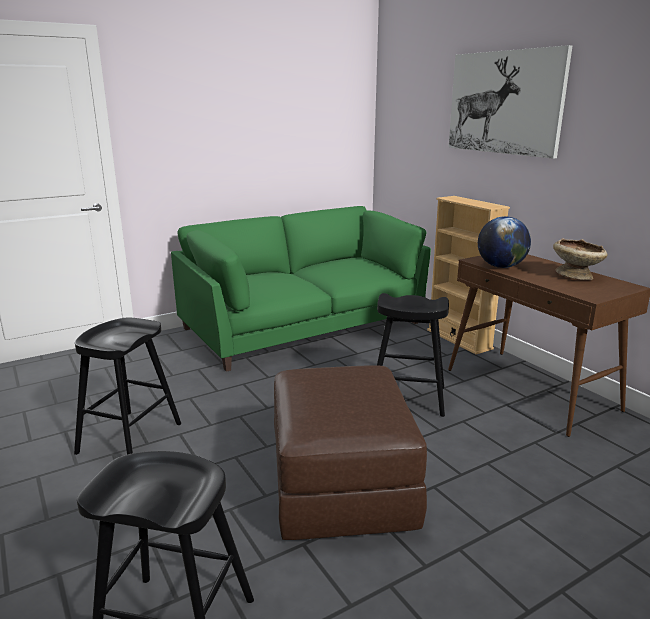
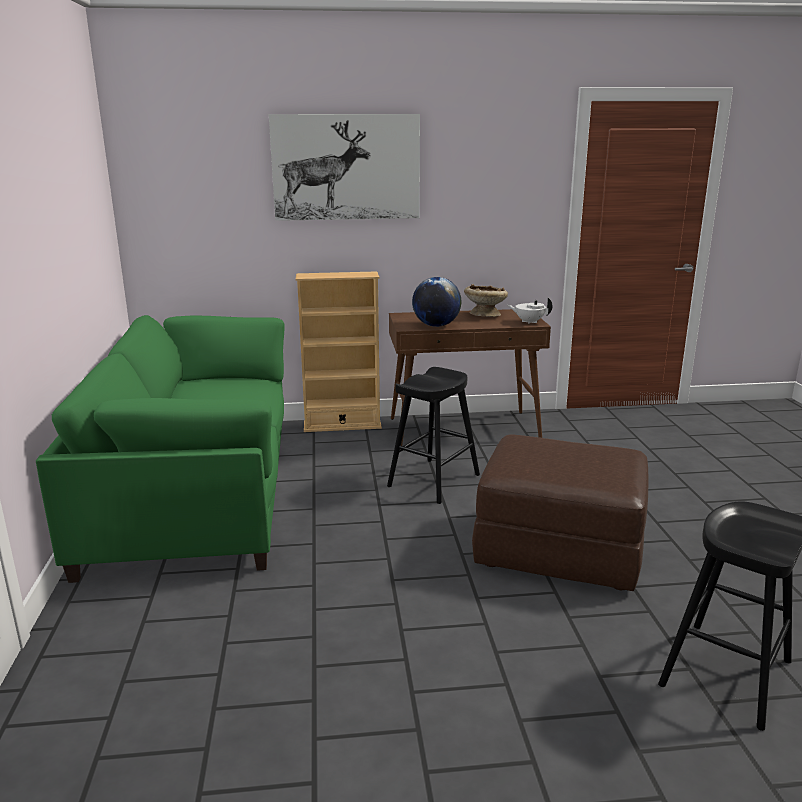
camera: 65 degrees left, 0 degrees up
(130, 438) = (383, 673): black stool -> none
(591, 294) = (529, 322): none -> white teapot

